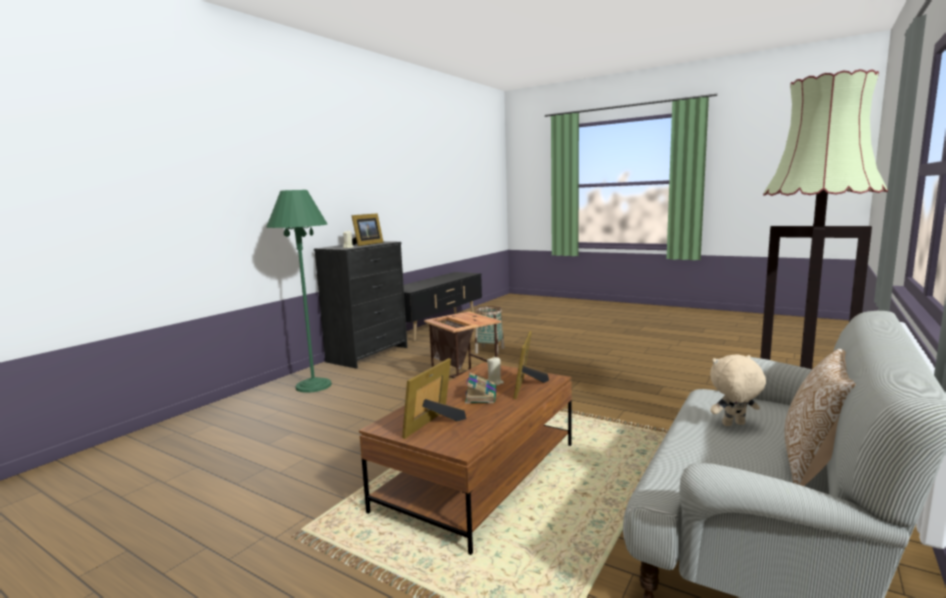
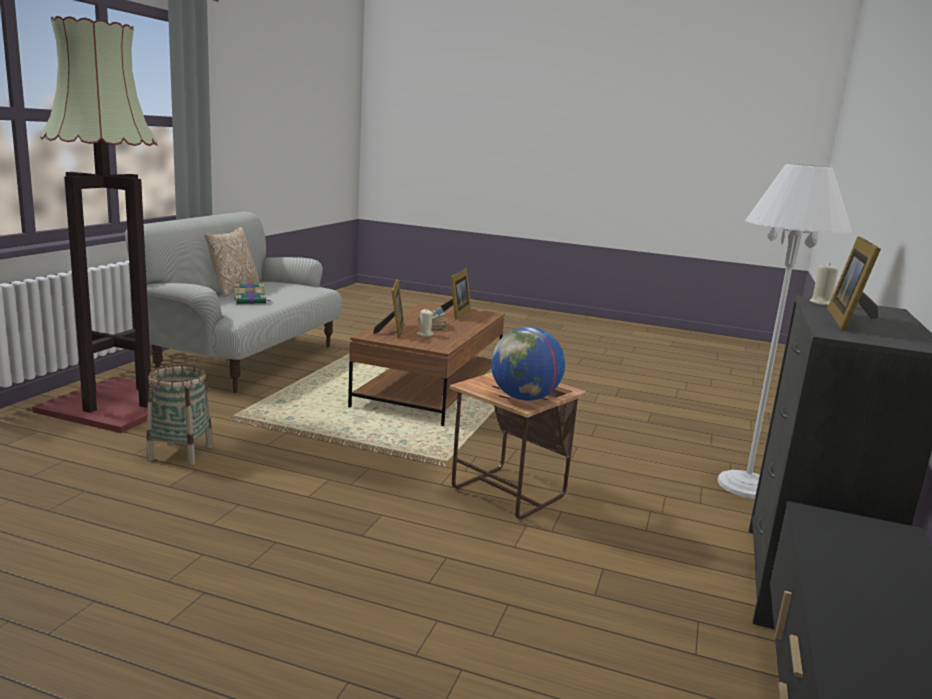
camera: 165 degrees right, 5 degrees up
(313, 386) = (746, 485): green floor lamp -> white floor lamp
(464, 315) = (524, 398): none -> globe
(489, 350) = (514, 608): basket -> basket (180, 453)
(734, 425) = (251, 301): beige plush toy -> book

